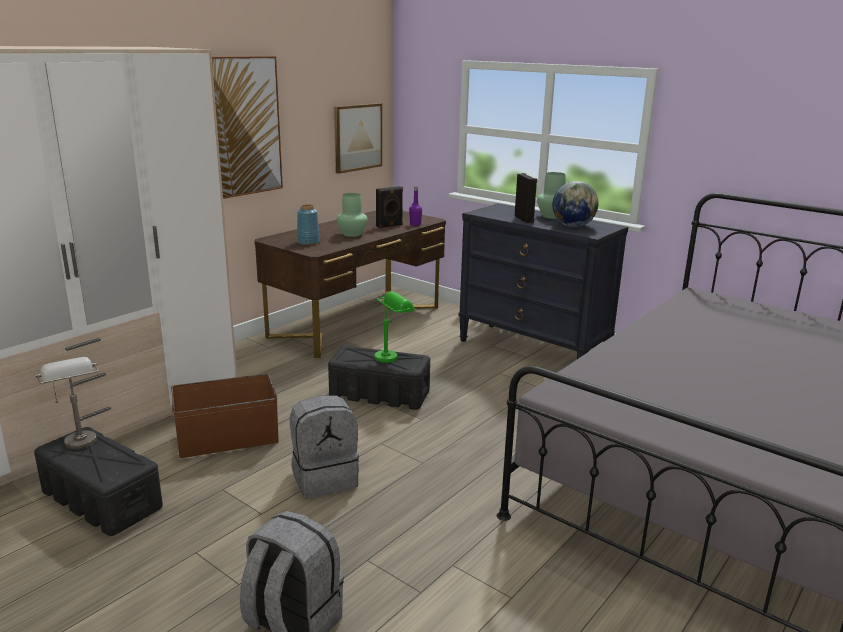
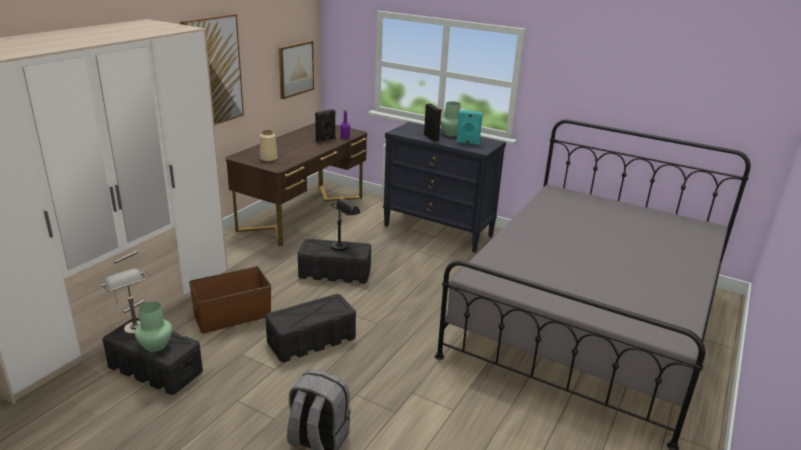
camera: 10 degrees left, 5 degrees up
(308, 242) = (268, 158): blue vase -> beige vase
(325, 478) = (312, 340): grey backpack -> black storage box
(352, 234) = (300, 149): green vase -> green vase (156, 346)
(392, 355) = (343, 245): green table lamp -> black table lamp
(573, 226) = (467, 143): globe -> turquoise speaker

